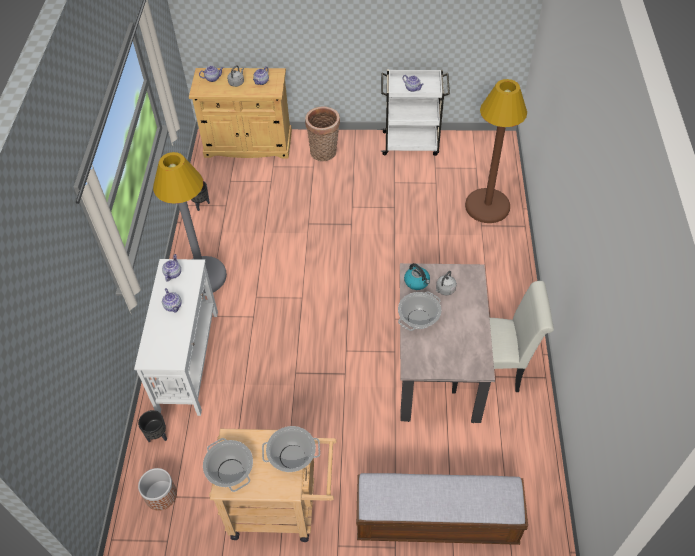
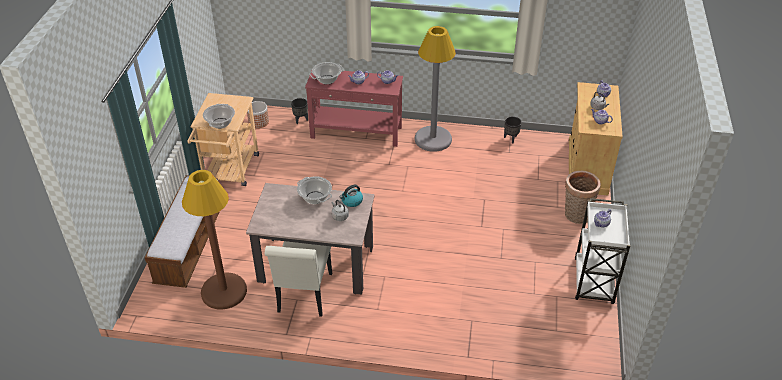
camera: 95 degrees right, 10 degrees down
(189, 360) = (356, 133): white console table -> red console table
(230, 471) = (222, 100): cooking pot -> cooking pot (327, 79)
(487, 206) = (498, 330): brown floor lamp -> brown floor lamp (224, 291)

